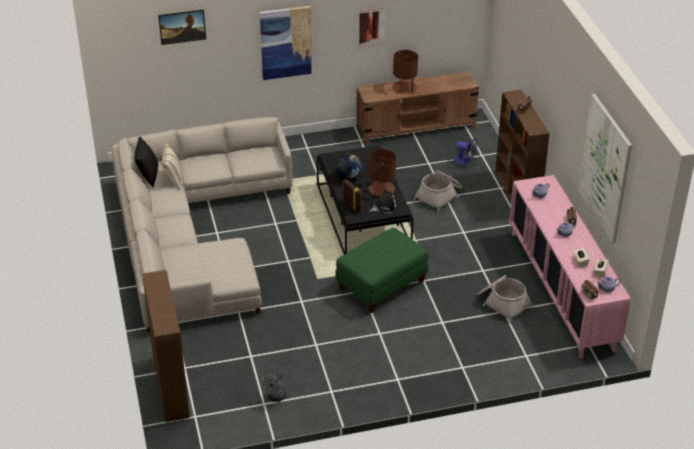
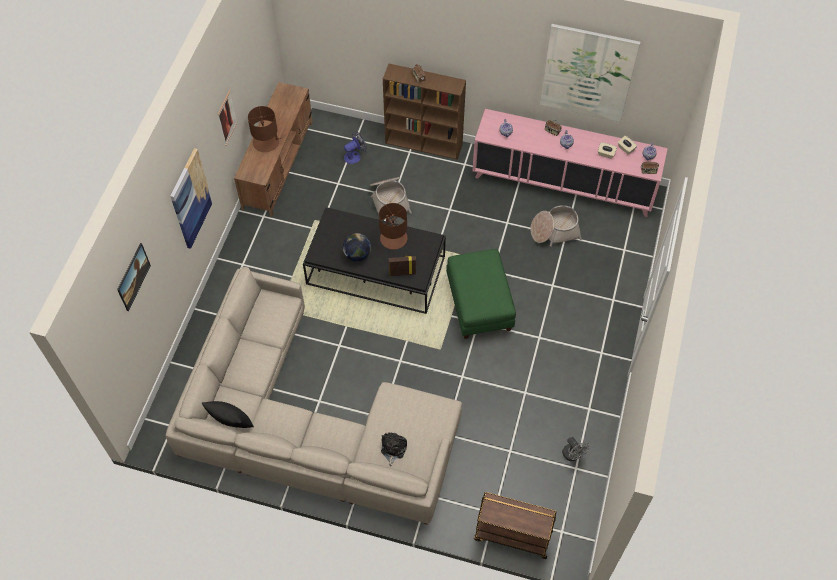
camera: 60 degrees left, 20 degrees up
(170, 386) = (512, 535): brown bookcase -> brown cart
(173, 180) = (251, 403): beige pillow -> none
(384, 207) = (420, 249): plush toy -> plush toy (393, 448)

